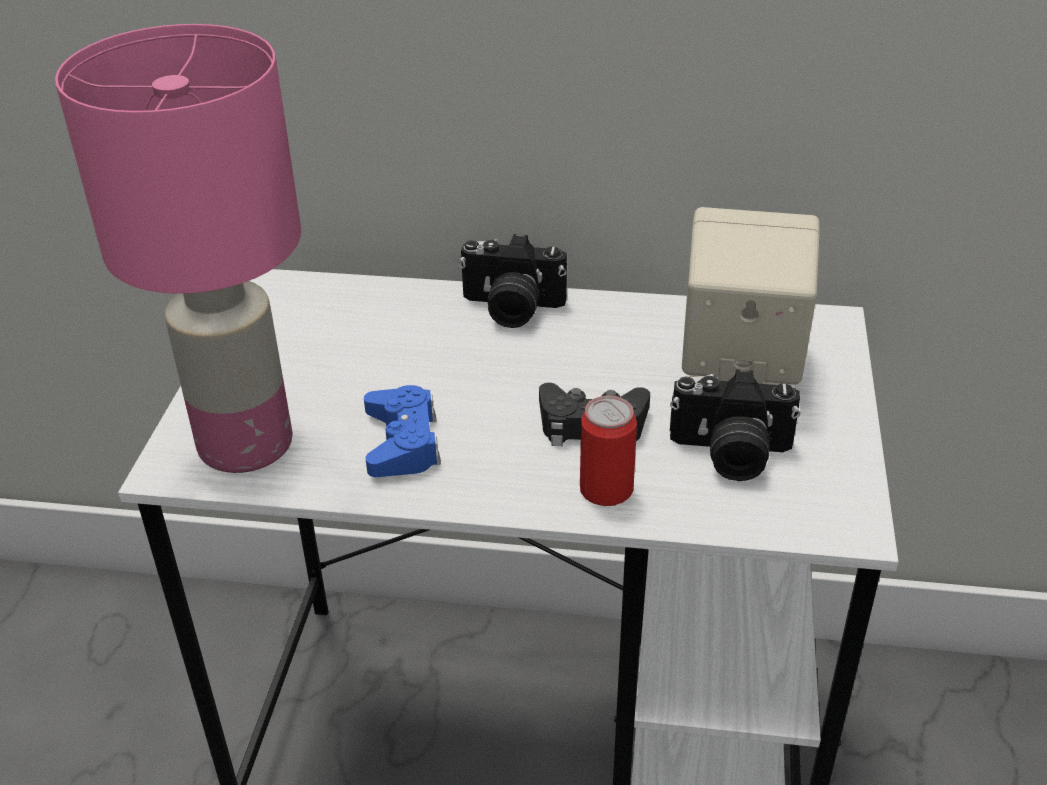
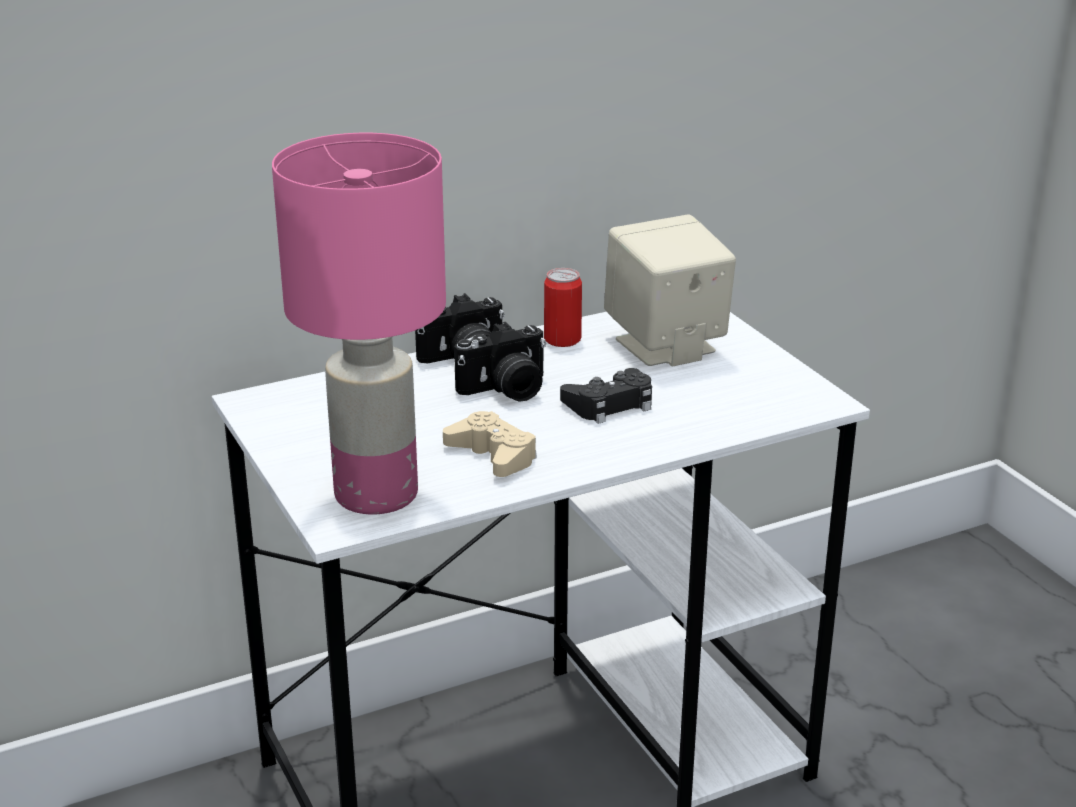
camera: 35 degrees left, 10 degrees down
(402, 442) = (493, 455): blue game controller -> beige game controller
(606, 489) = (663, 433): can -> can (562, 339)
(730, 454) = (716, 391): camera -> camera (506, 390)

